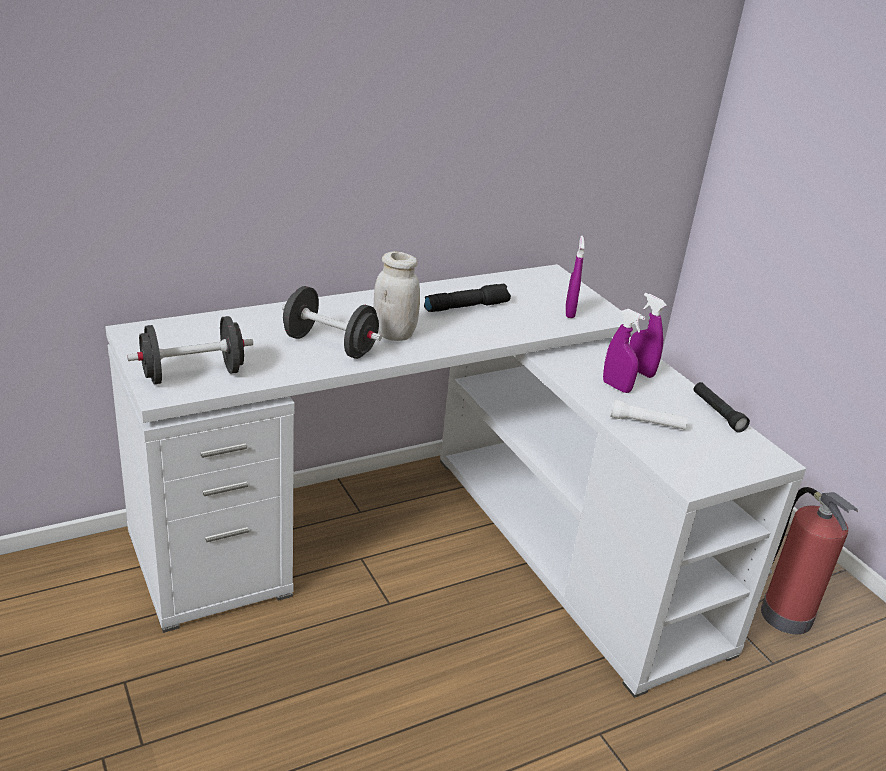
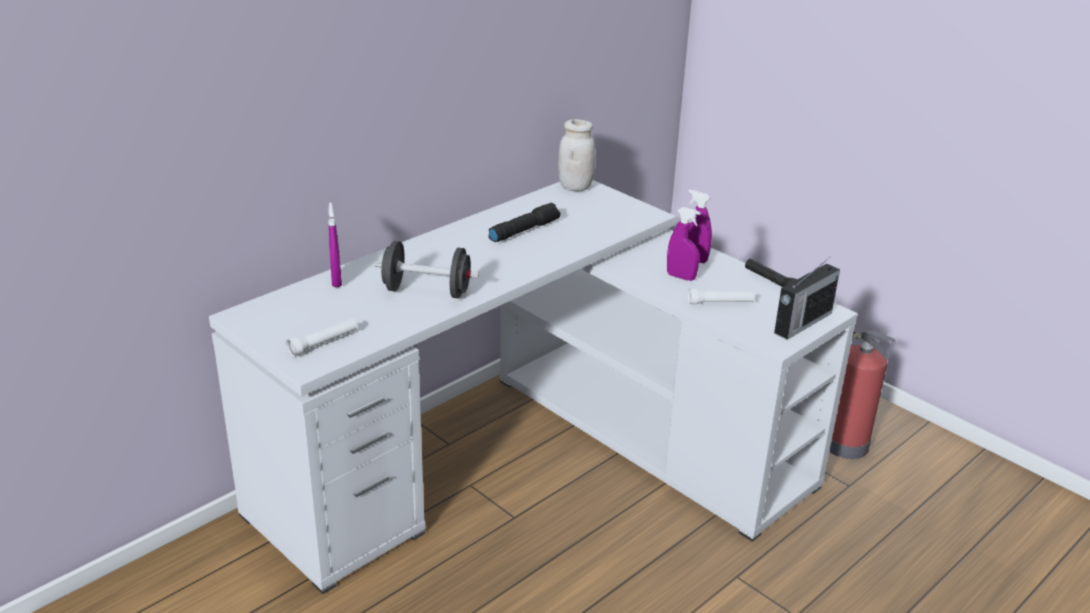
camera: 15 degrees left, 0 degrees up
(193, 374) = (323, 343): black dumbbell -> white flashlight
(394, 334) = (477, 269): white jar -> white jar (575, 187)
(569, 312) = (614, 218): purple spray bottle -> purple spray bottle (336, 280)
(732, 465) = (802, 323): none -> radio

